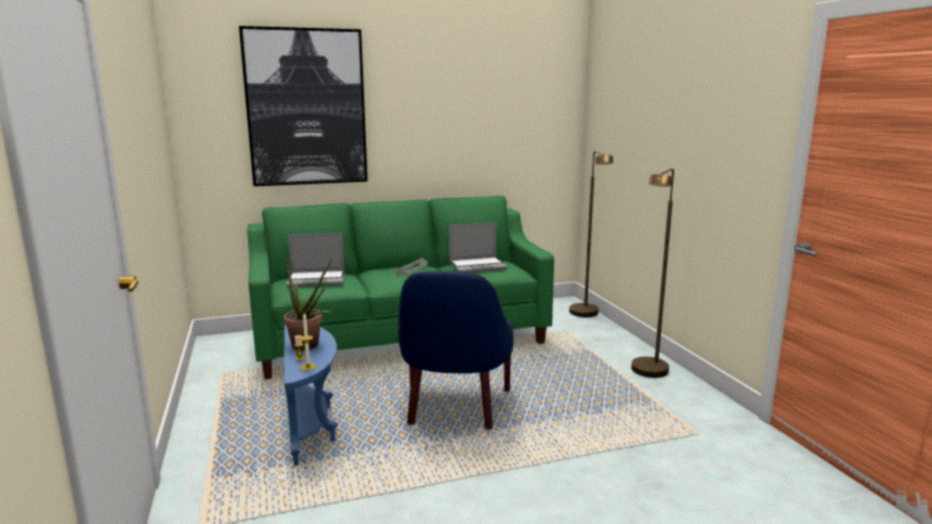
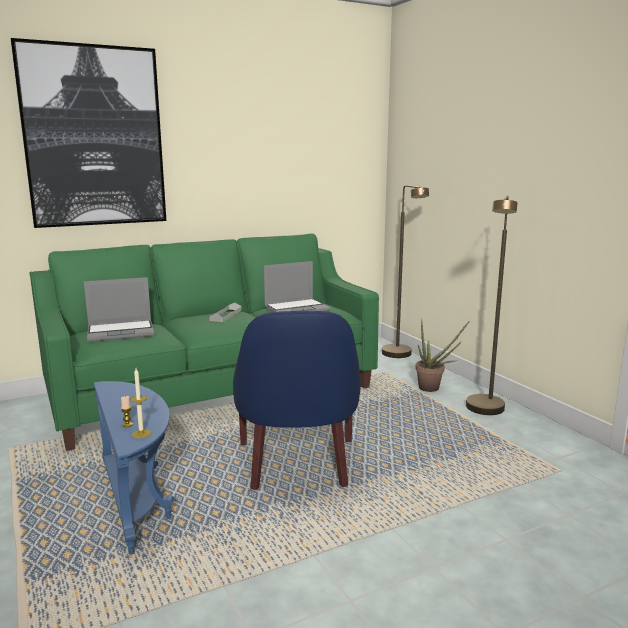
camera: 10 degrees left, 0 degrees up
(309, 346) = (134, 409): potted plant -> potted plant (433, 388)

